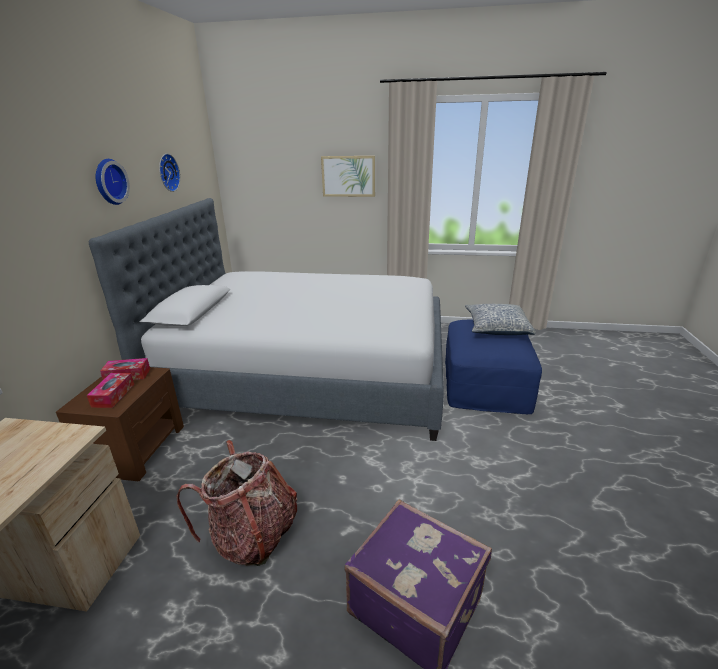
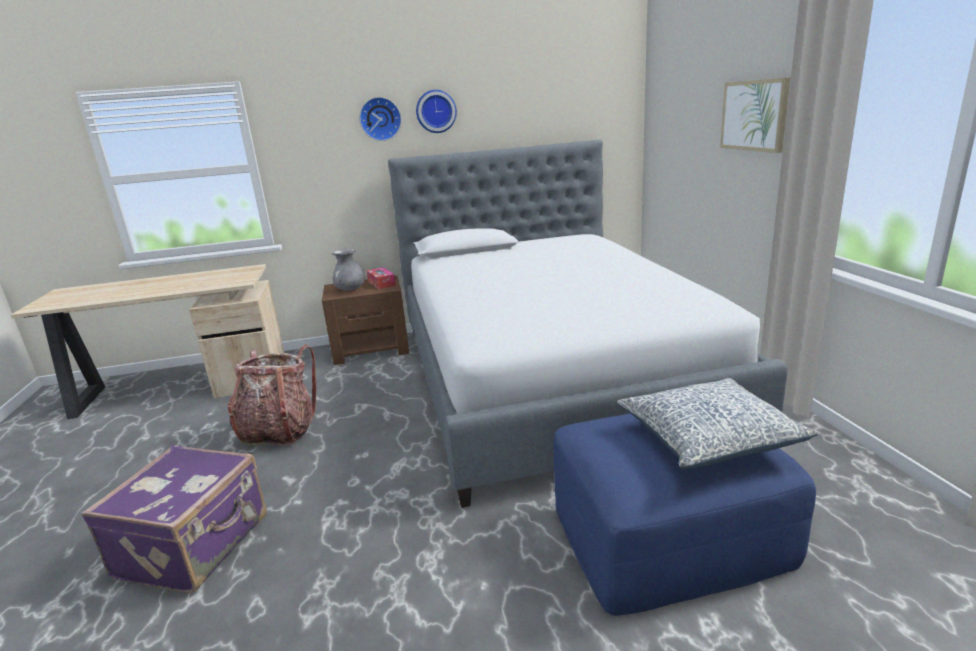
camera: 70 degrees right, 5 degrees down
(113, 395) = (350, 289): tissue box -> grey vase
(167, 172) = (531, 106): wall clock -> wall clock (380, 119)

